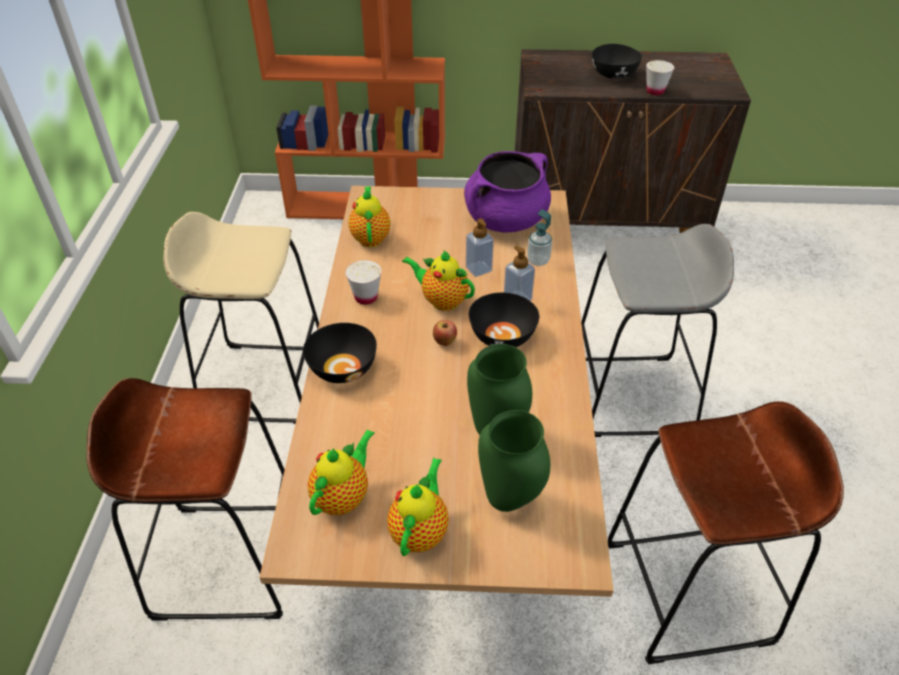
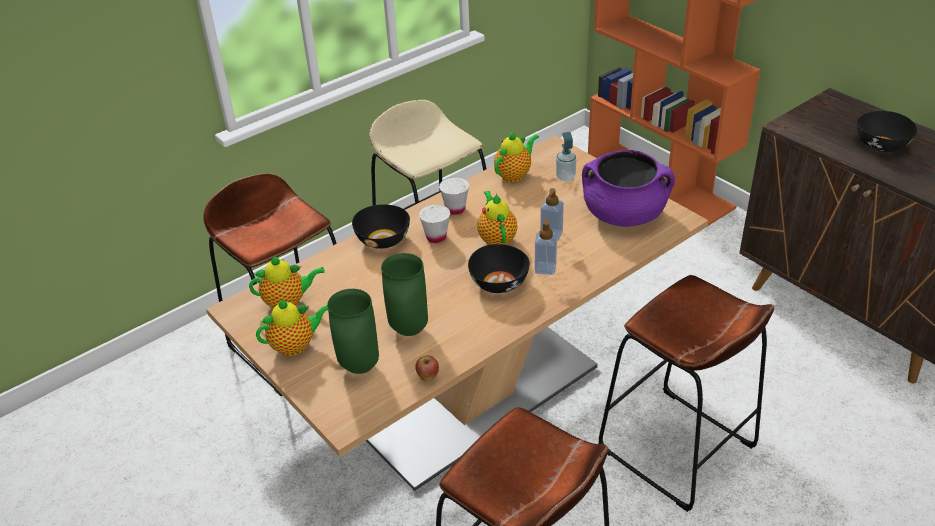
camera: 50 degrees right, 5 degrees down
(445, 342) = (459, 263): apple -> apple (428, 377)
(538, 261) = (601, 254): soap dispenser -> soap dispenser (565, 177)
(631, 396) = (676, 448): grey stool -> brown stool
(655, 91) = (897, 177): white cup -> white cup (436, 237)

